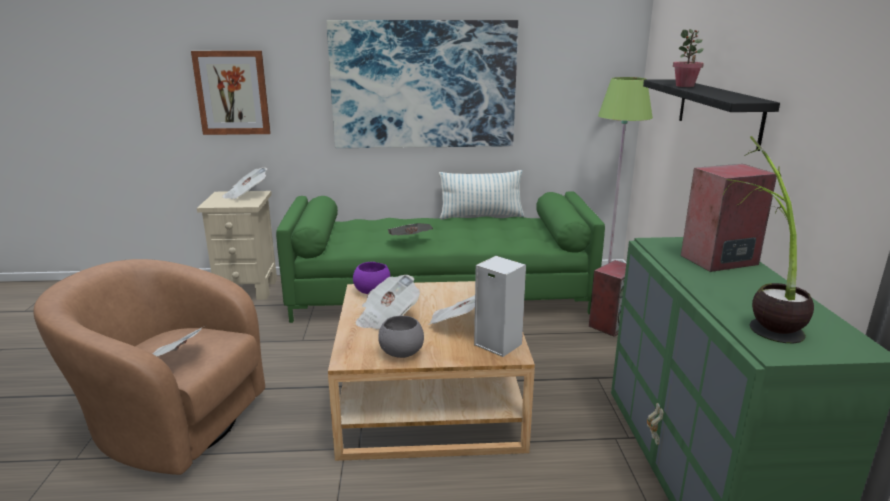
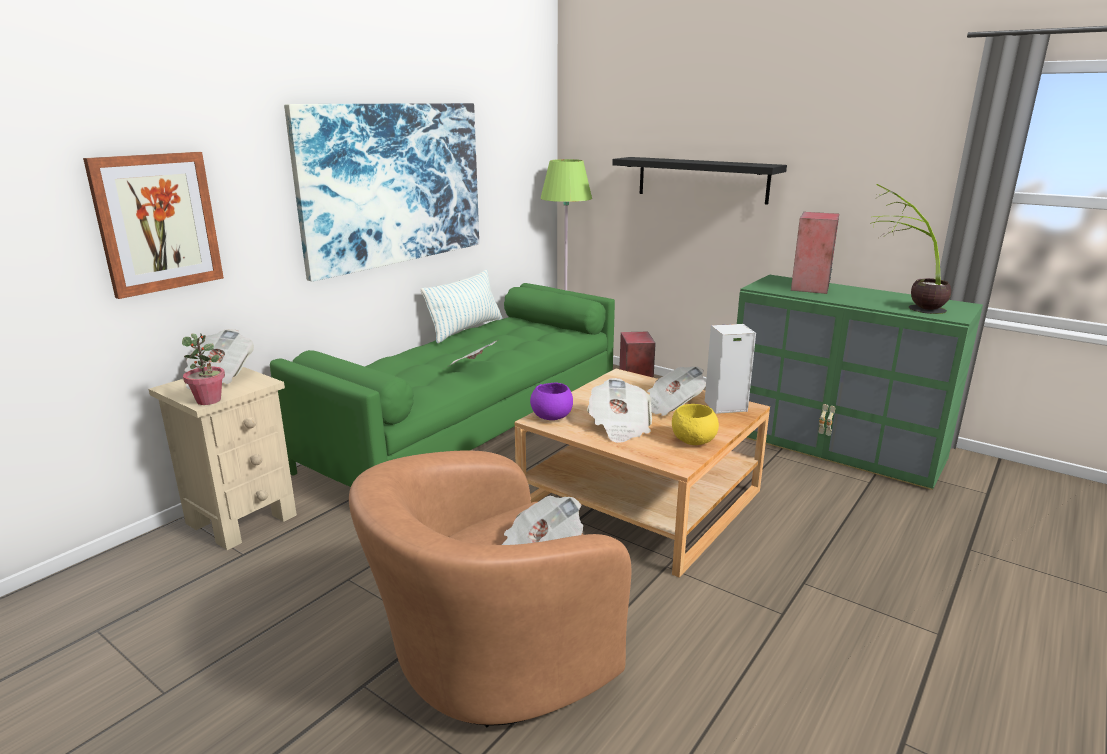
camera: 50 degrees left, 0 degrees up
(401, 352) = (692, 440): grey bowl -> yellow bowl
(685, 86) = (674, 160): potted plant -> potted plant (209, 400)

